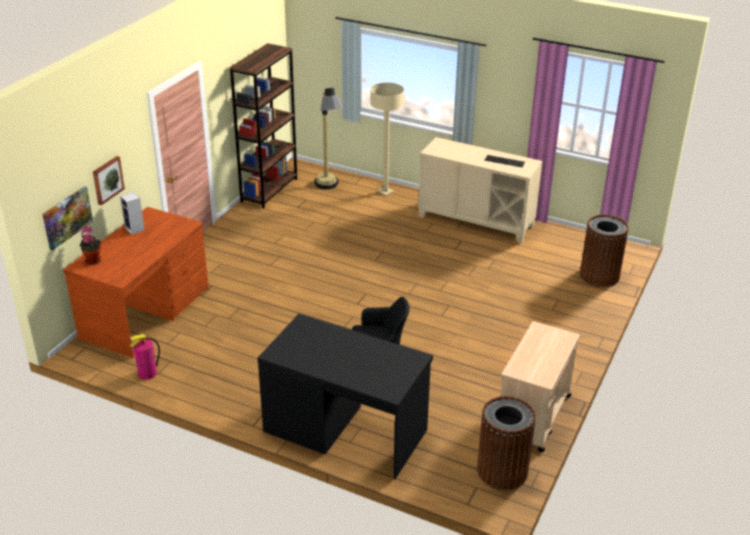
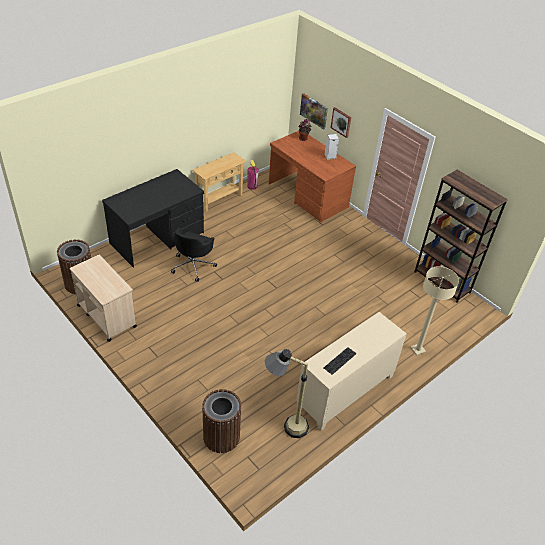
camera: 110 degrees right, 10 degrees up
(203, 398) = (219, 199): none -> beige console table
(329, 188) = (434, 316): floor lamp -> floor lamp (284, 426)

